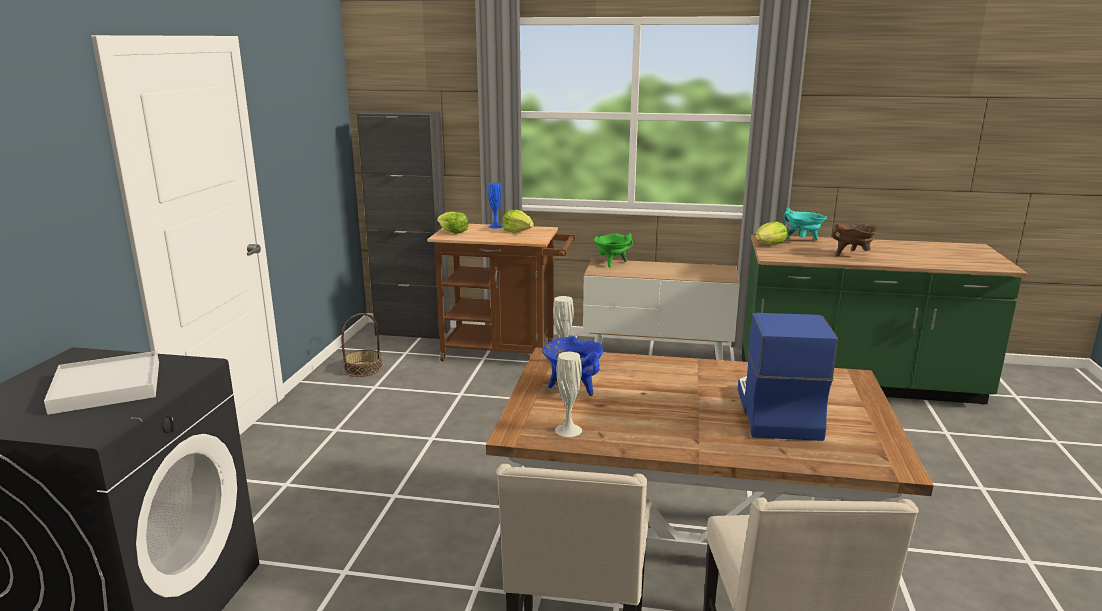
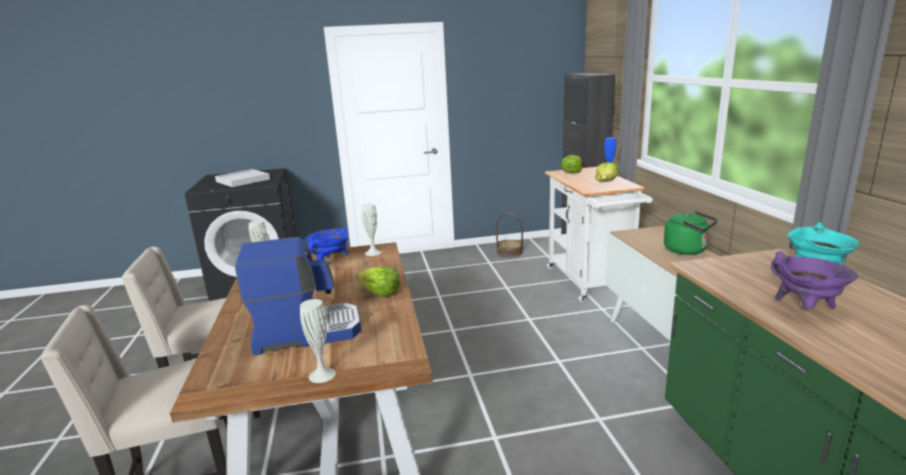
camera: 70 degrees right, 0 degrees up
(506, 353) = (590, 283): brown cart -> white cart
(611, 263) = (660, 233): green cooking pot -> none
(659, 266) = (688, 250): none -> green kettle
(769, 245) = (752, 260): lettuce -> lettuce (379, 293)
(852, 254) = (806, 309): brown cooking pot -> purple cooking pot
(870, 410) = (322, 375): none -> white vase

